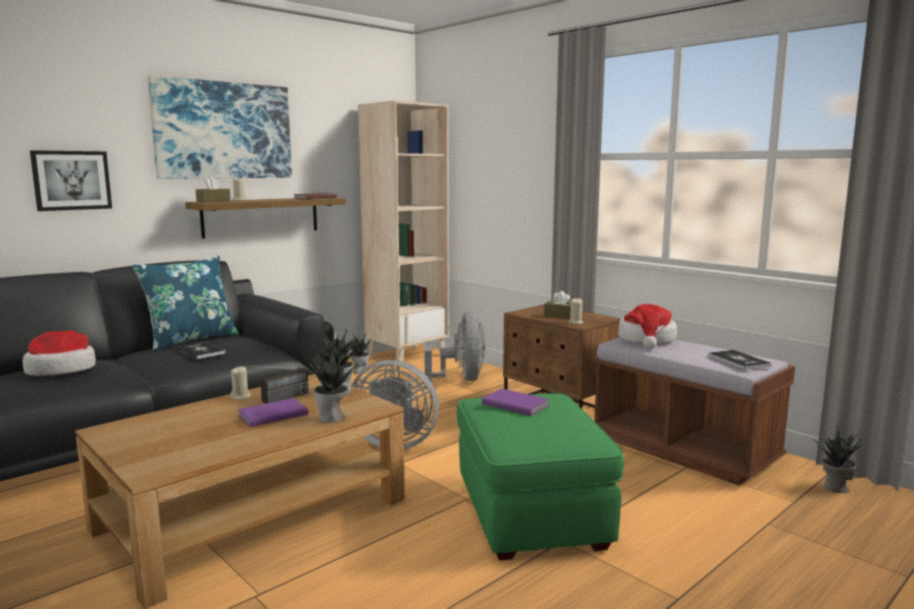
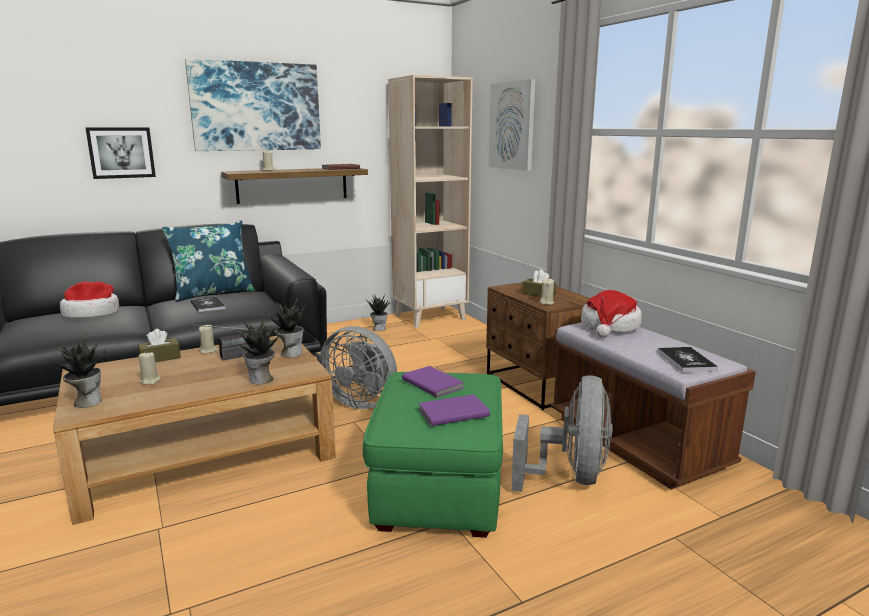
camera: 15 degrees right, 5 degrees up
(203, 432) = (150, 381): none -> beige candle
(213, 201) = (242, 171): brown tissue box -> brown tissue box (160, 358)
(271, 415) = (216, 370): purple book -> purple book (452, 412)
(461, 380) = (463, 345): grey fan -> grey fan (570, 477)
(497, 152) = (512, 125): none -> picture
(835, 488) = (781, 508): potted plant -> potted plant (87, 402)

